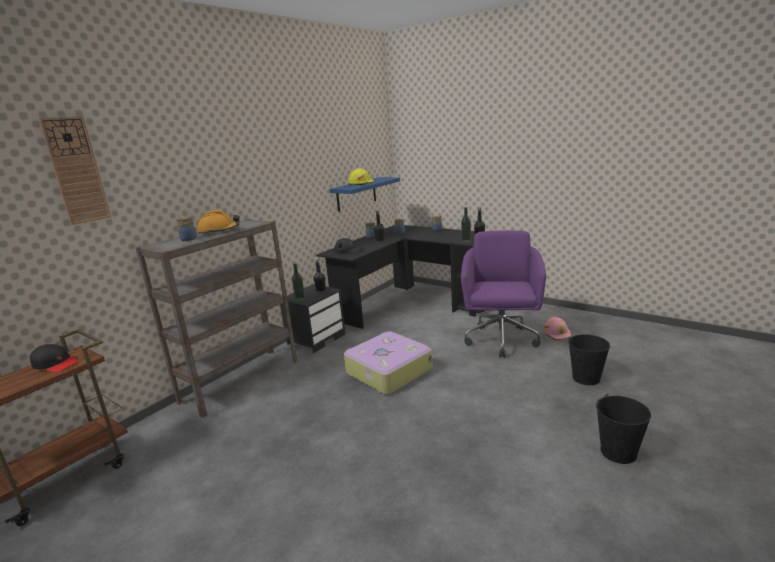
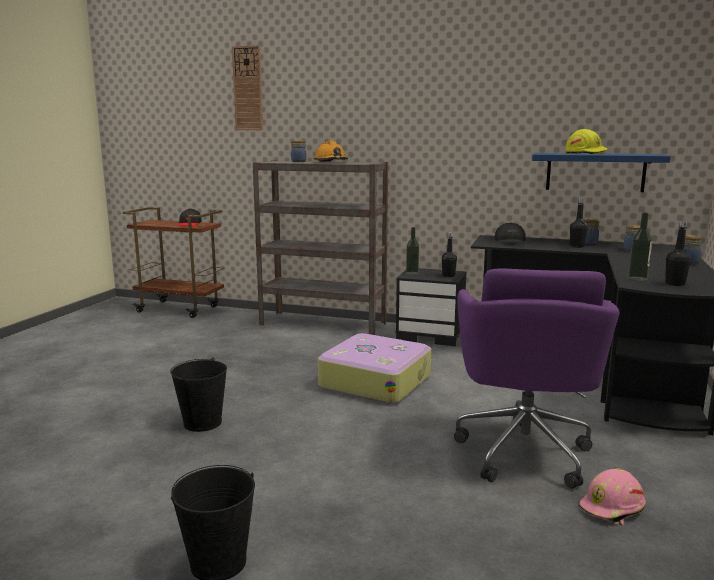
camera: 70 degrees right, 5 degrees down
(501, 342) = (522, 450): purple office chair -> purple office chair turned 105 degrees clockwise
(586, 378) = (442, 539): black bucket -> black bucket (203, 422)

